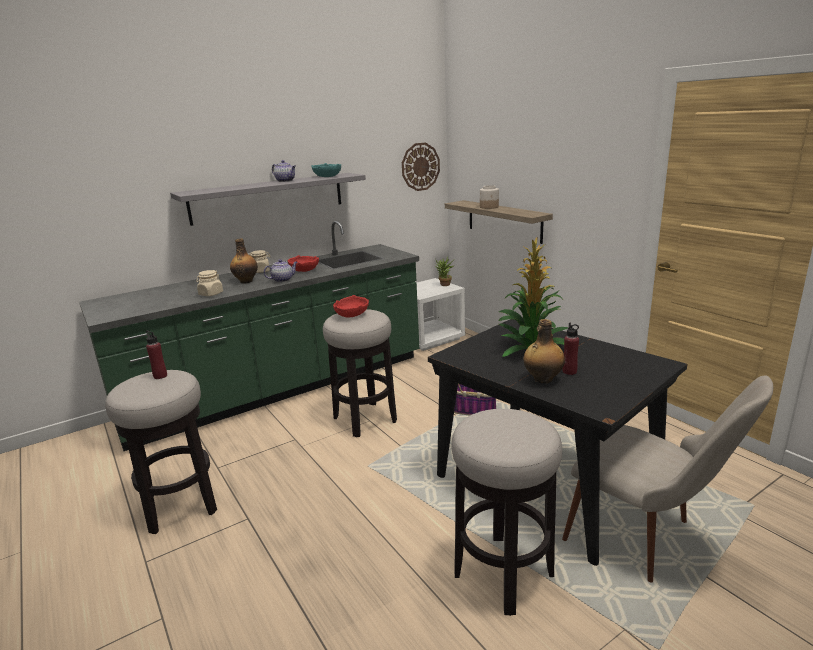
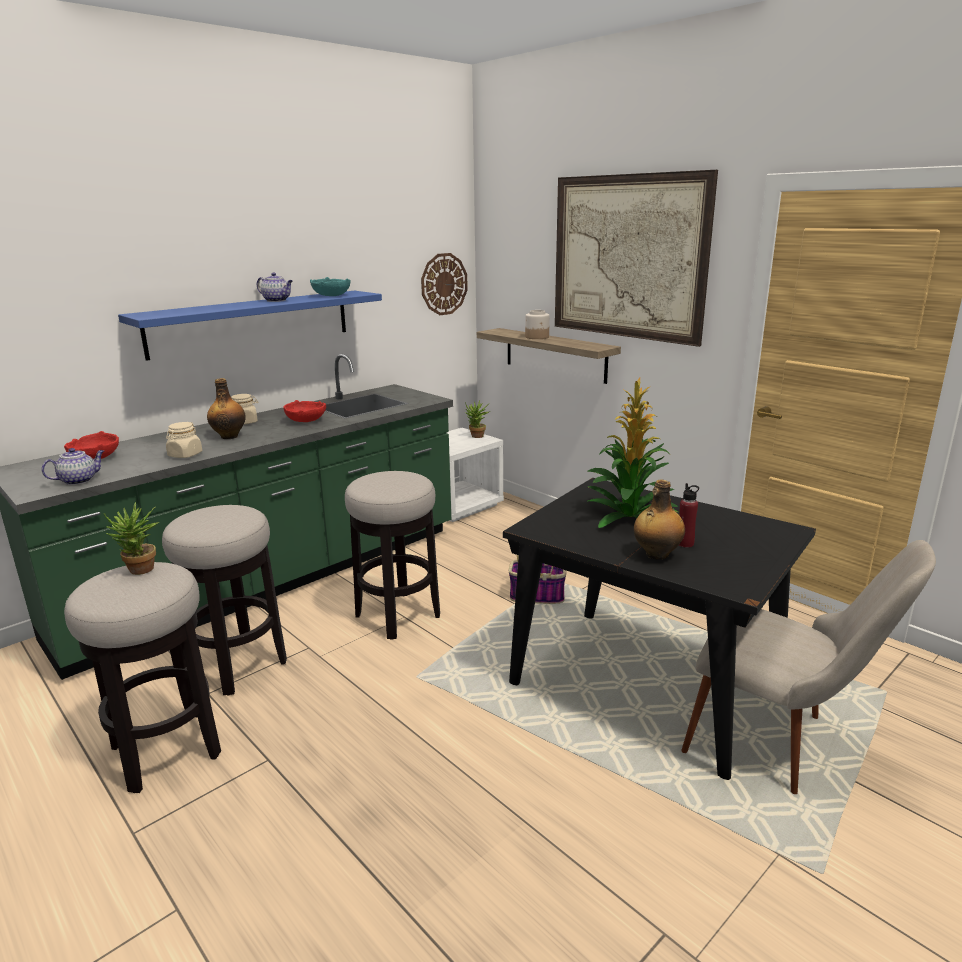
camera: 10 degrees left, 0 degrees up
(160, 376) = (140, 571): red bottle -> potted plant
(268, 198) = (252, 323): grey shelf -> blue shelf
(283, 280) = (281, 434): teapot -> teapot (79, 480)
(351, 315) = (382, 479): red bowl -> red bowl (94, 458)
(503, 574) = (621, 801): stool -> stool (238, 666)
(557, 141) = (627, 257): none -> picture

